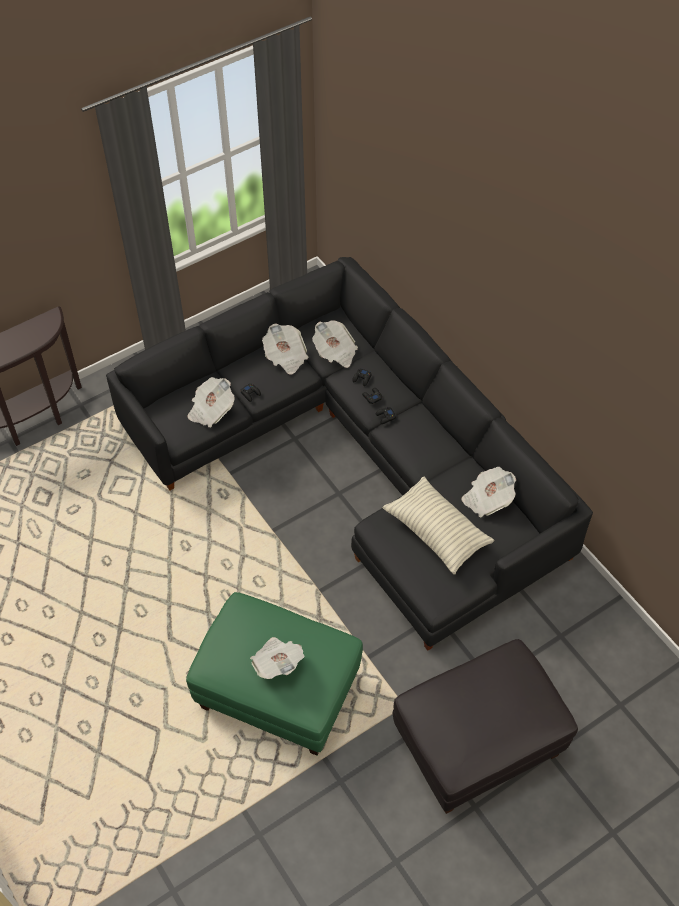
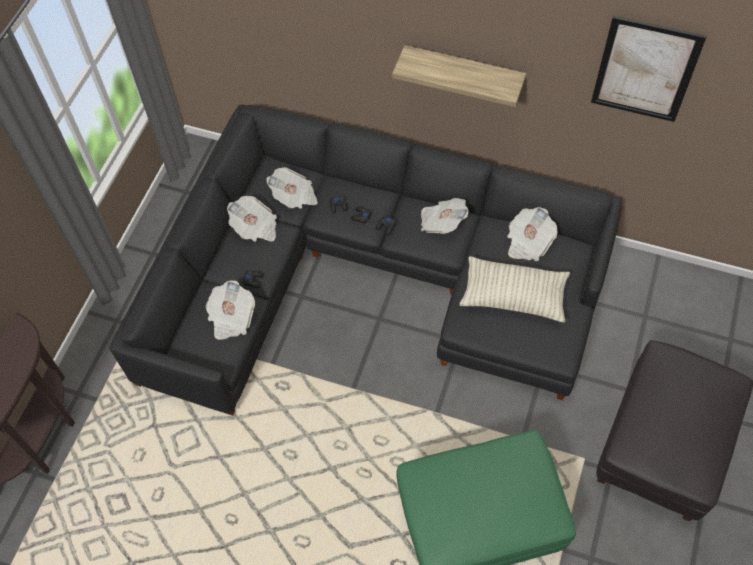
camera: 35 degrees left, 5 degrees up
(277, 663) = (495, 501): newspaper -> newspaper (442, 222)
(501, 315) = (463, 72): none -> shelf
(623, 386) = (645, 70): none -> picture

